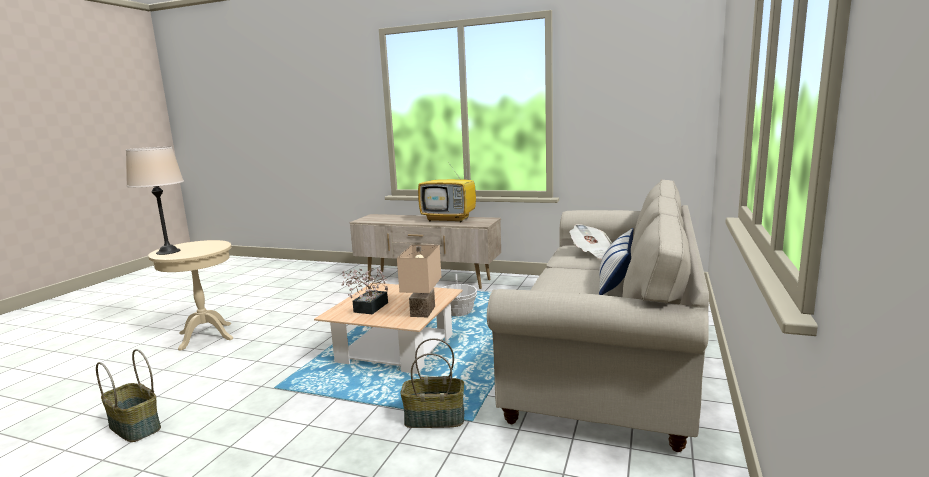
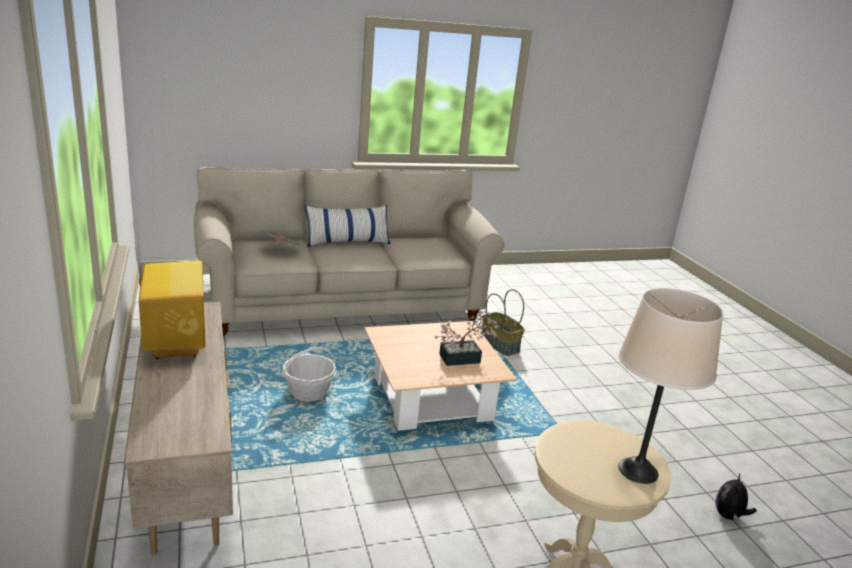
camera: 130 degrees left, 10 degrees up
(92, 415) = (729, 516): none -> plush toy
(133, 427) = (690, 472): basket -> none
(424, 311) = (438, 329): beige table lamp -> none

